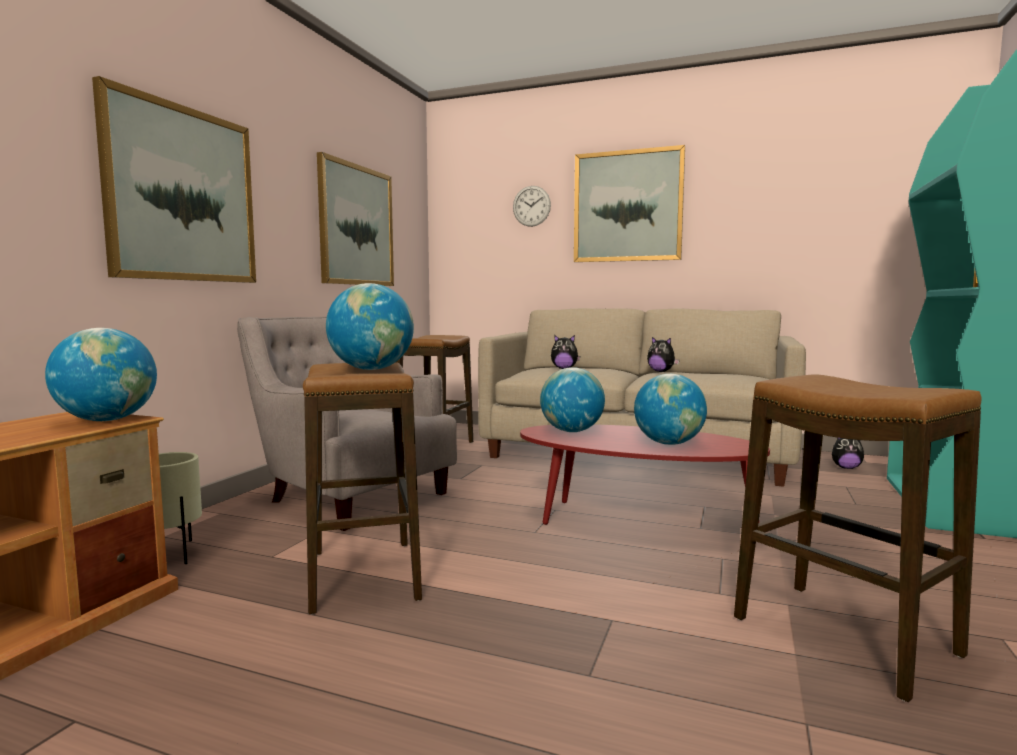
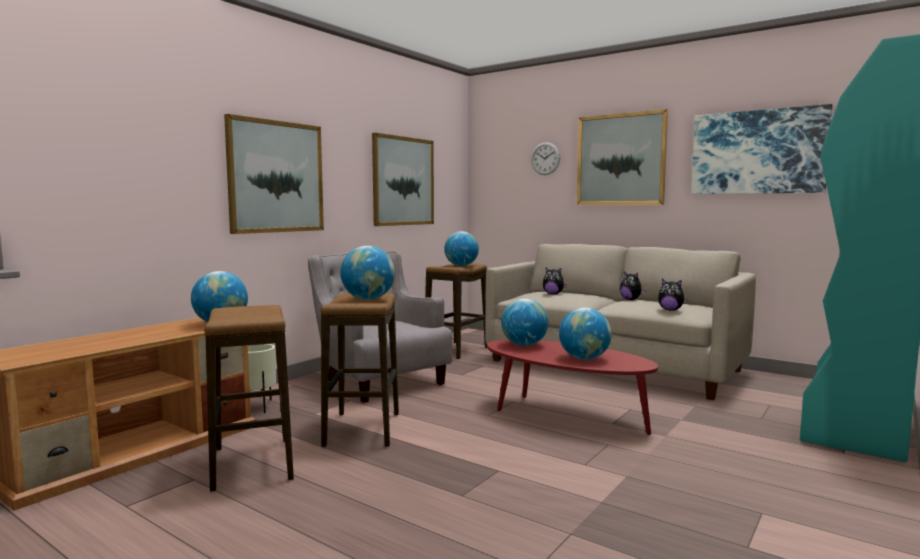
camera: 15 degrees right, 0 degrees up
(440, 337) = (461, 266): none -> globe
(791, 196) = (757, 152): none -> picture
(842, 636) = (644, 497): stool -> stool (252, 463)
(846, 468) = (789, 390): plush toy -> plush toy (670, 310)

